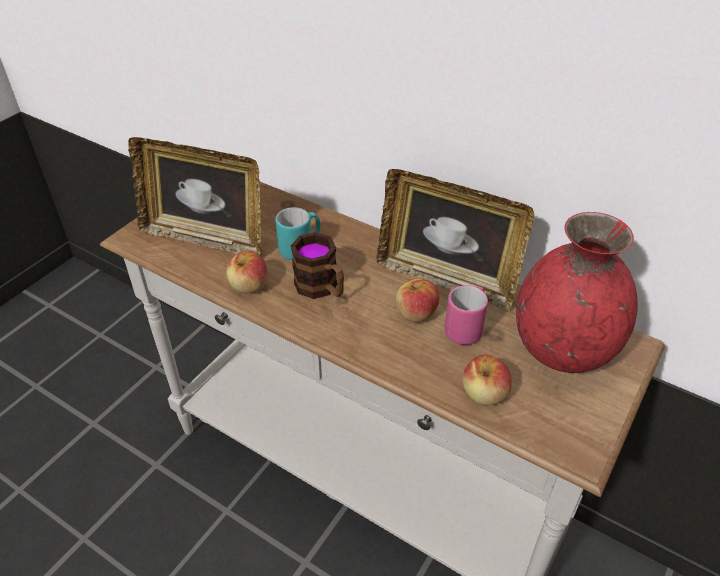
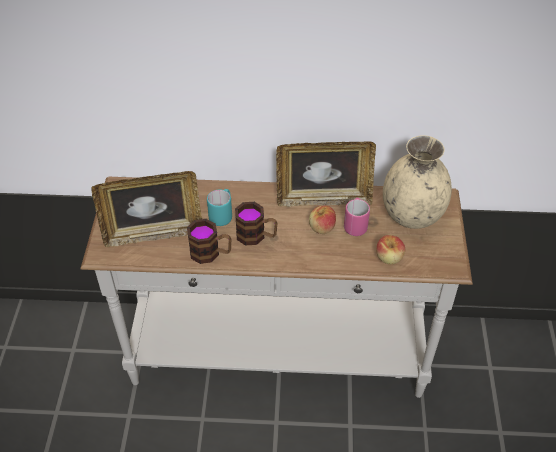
camera: 30 degrees left, 5 degrees up
(249, 286) = (211, 253): apple -> mug
(561, 349) = (411, 215): red vase -> beige vase

